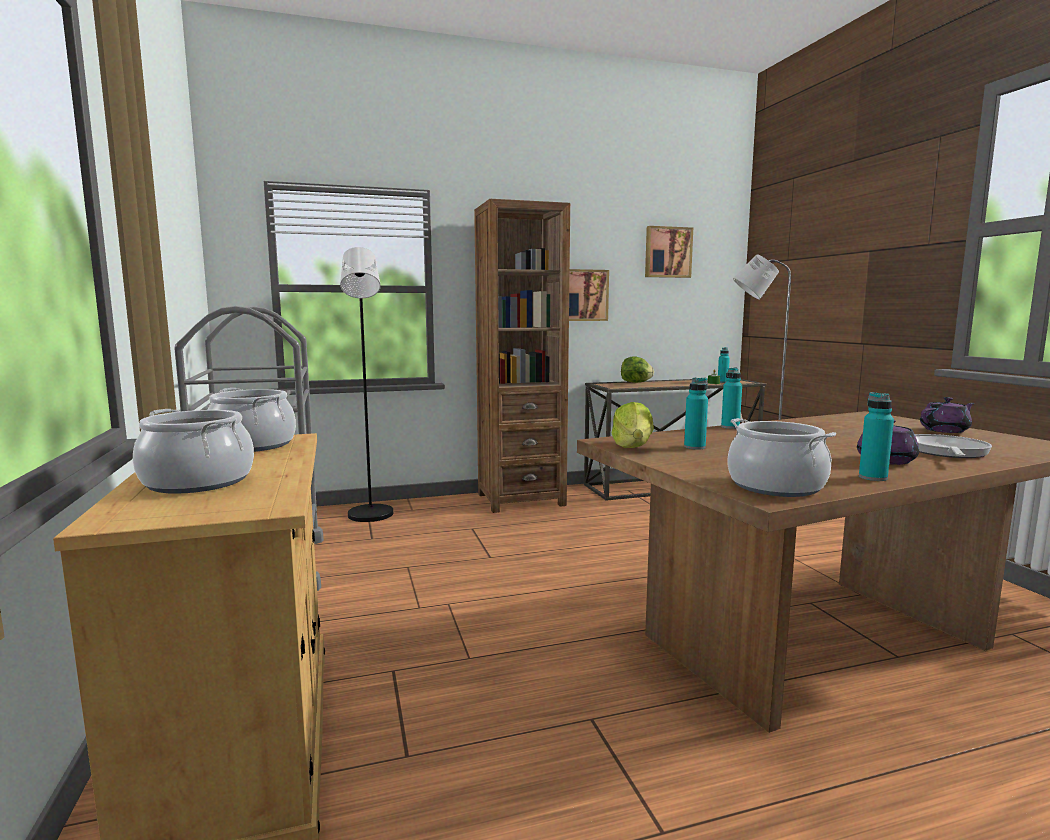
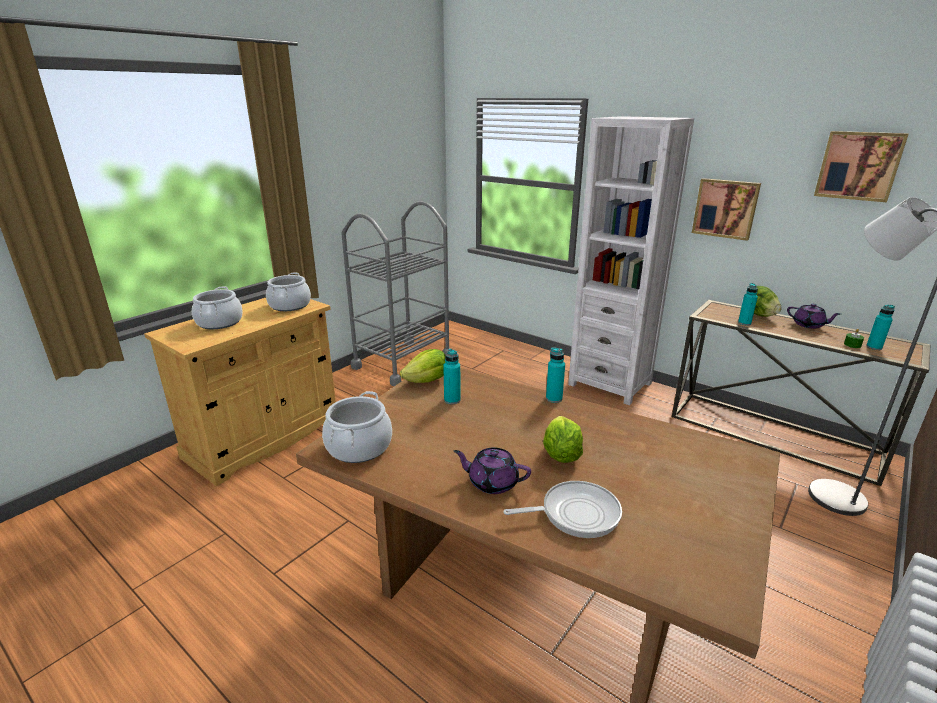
camera: 55 degrees right, 15 degrees up
(371, 517) = (499, 353): black floor lamp -> none
(521, 499) = (610, 384): brown bookcase -> white bookcase
(841, 440) = (561, 454): none -> lettuce
(873, 478) = (420, 481): turquoise bottle -> turquoise bottle (744, 323)
(945, 430) = (715, 511): purple teapot -> purple teapot (808, 325)

